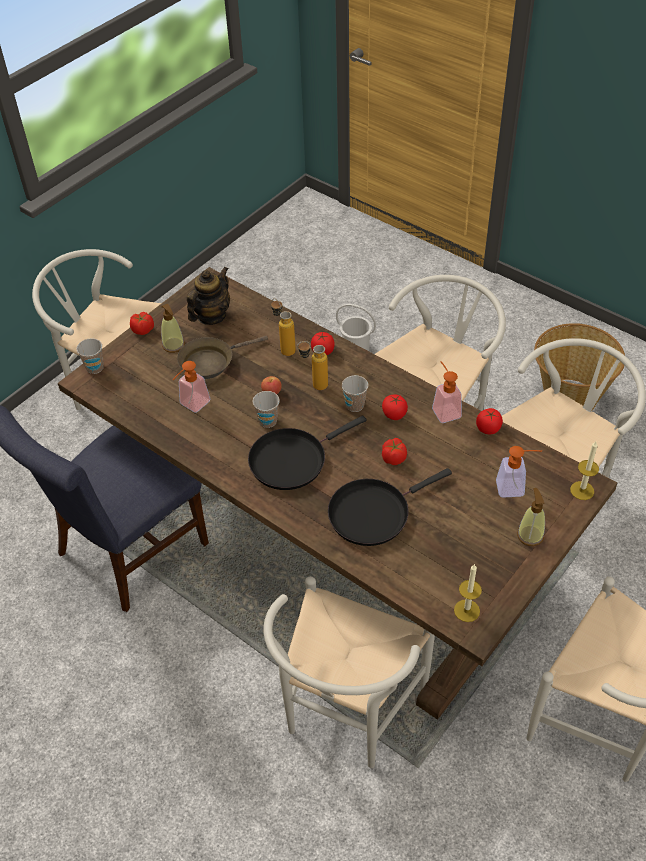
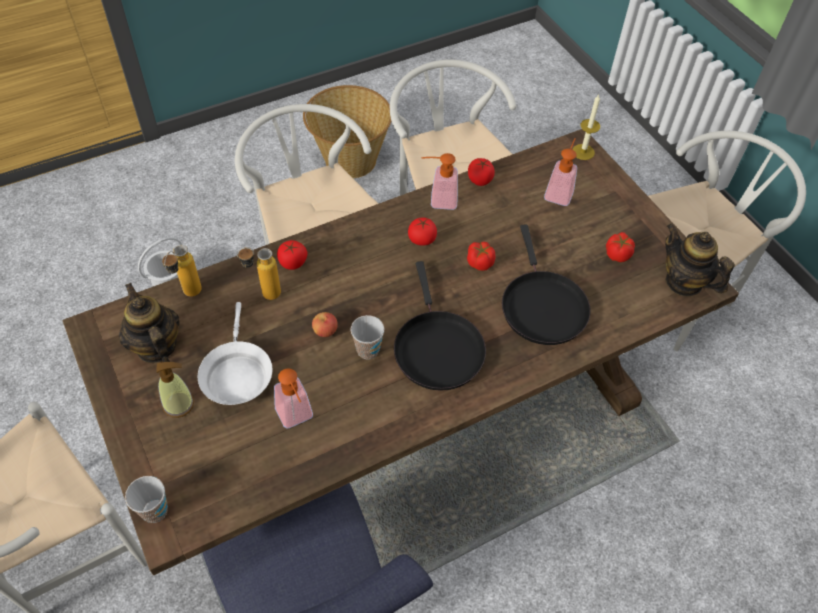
camera: 70 degrees left, 5 degrees up
(143, 330) = (124, 430): tomato -> tomato (617, 254)
(211, 362) = (236, 374): brown frying pan -> white frying pan
(314, 385) = (340, 289): bottle -> bottle (188, 296)
(345, 715) = (608, 478): white chair -> none
(355, 405) = (391, 266): cup -> none
(466, 610) = (684, 282): candle -> teapot
(530, 535) = (617, 205): soap dispenser -> none

